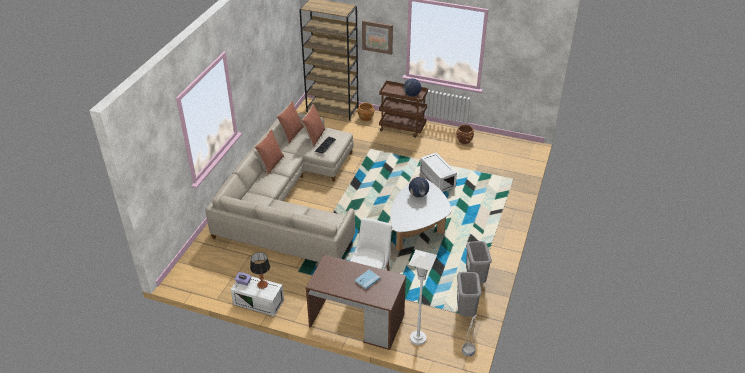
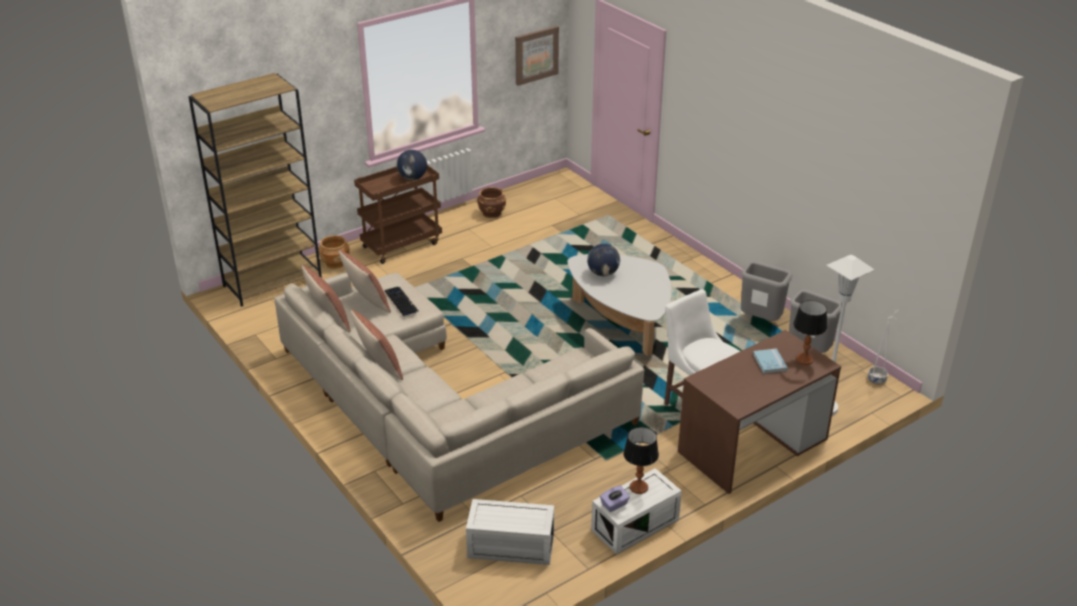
camera: 55 degrees left, 5 degrees down
(377, 37) = (316, 114): picture -> picture (536, 55)
(382, 293) = (804, 360): none -> table lamp
(436, 179) = (544, 266): white storage box -> white storage box (509, 547)

